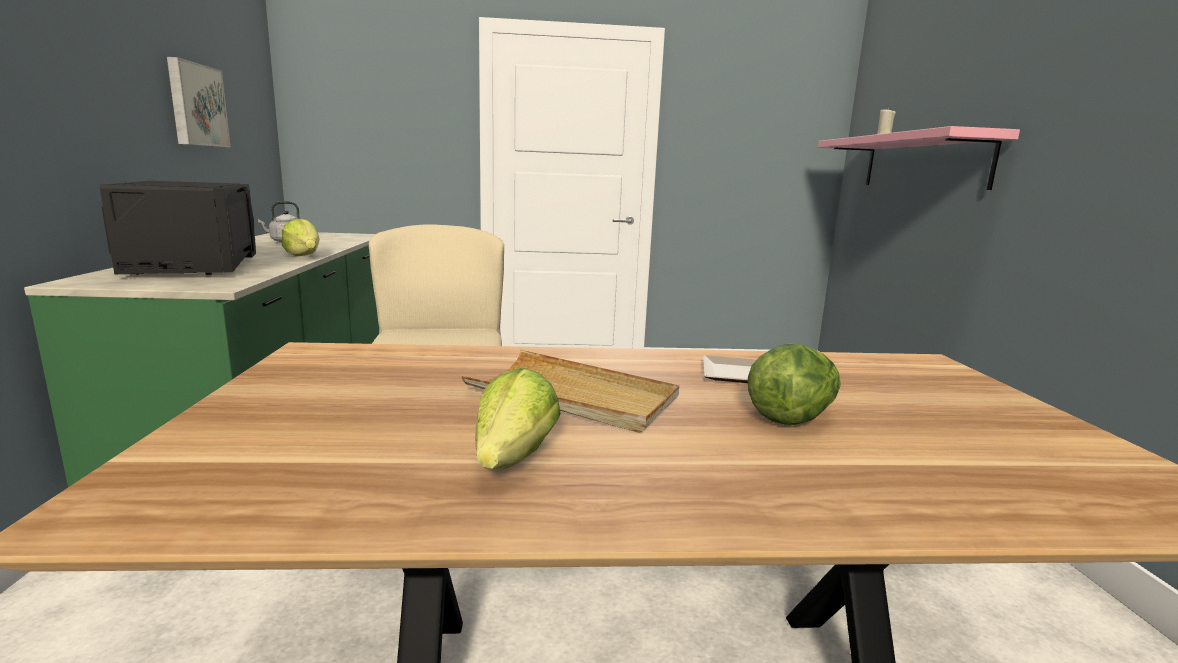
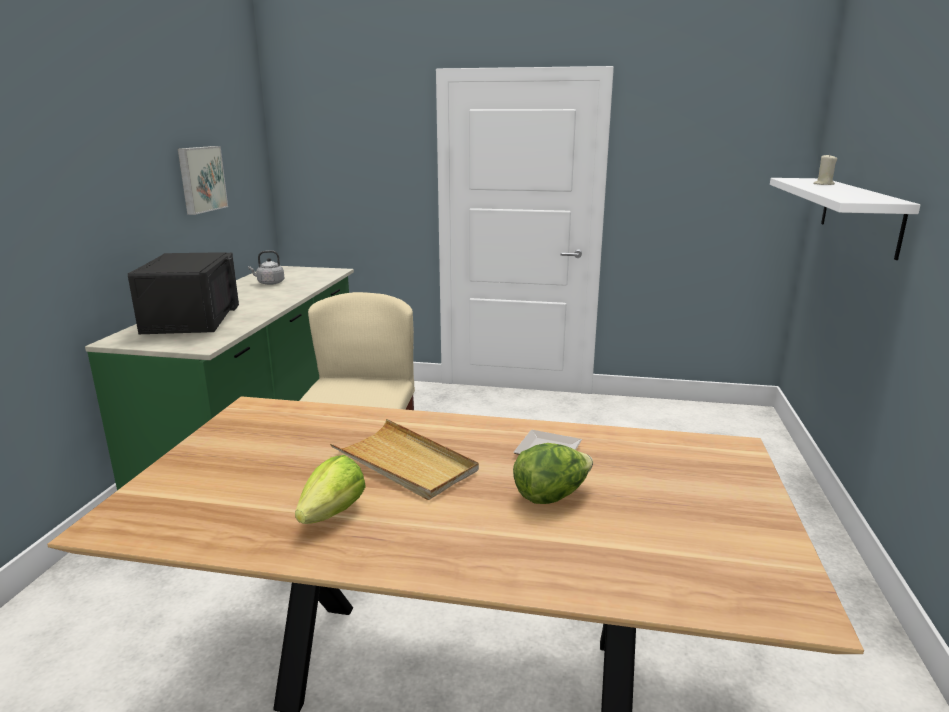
camera: 15 degrees right, 5 degrees up
(304, 256) = (274, 306): lettuce -> none
(923, 162) = (859, 214): pink shelf -> white shelf

